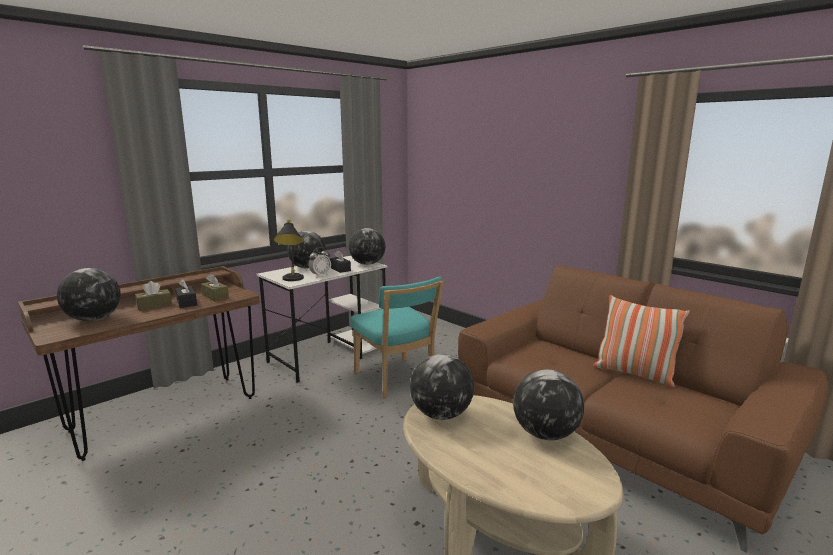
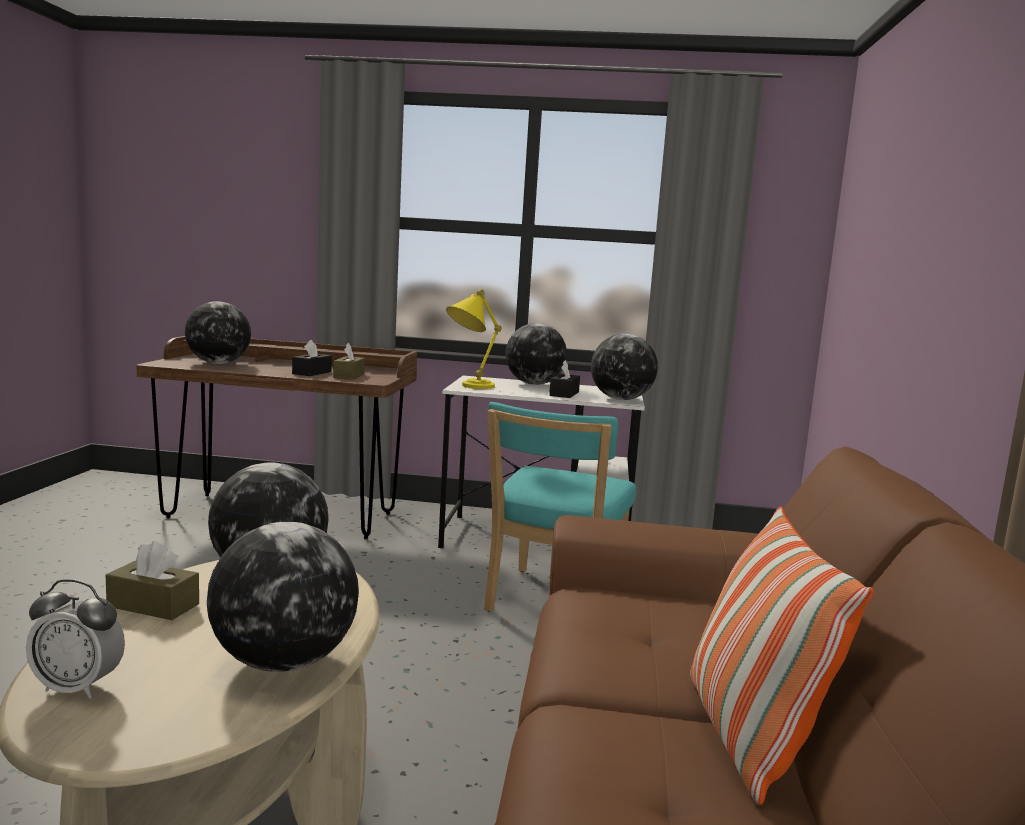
camera: 50 degrees right, 5 degrees down
(154, 305) = (284, 368): brown tissue box -> brown tissue box (153, 605)
(291, 280) = (468, 387): black table lamp -> yellow table lamp
(320, 275) = (515, 392): alarm clock -> alarm clock (78, 688)

